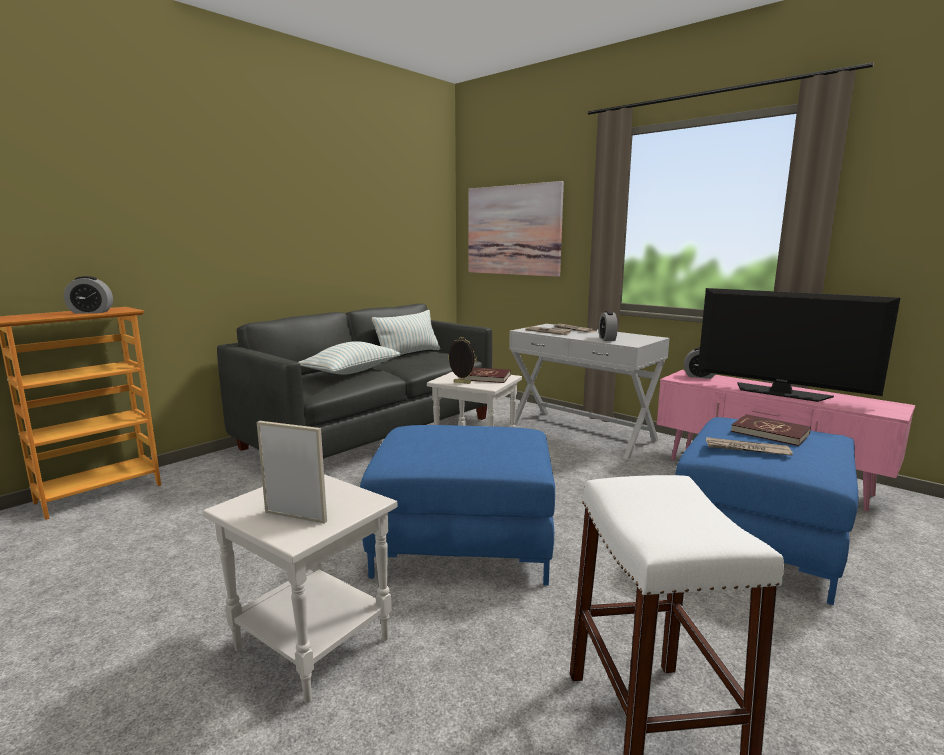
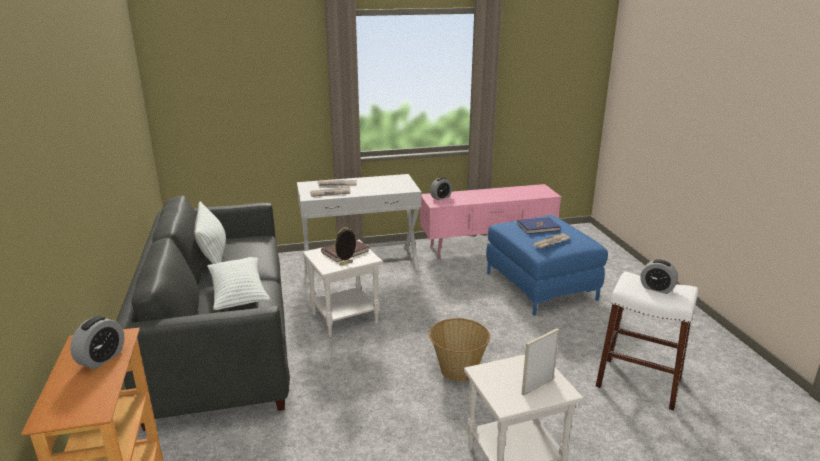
camera: 55 degrees left, 10 degrees up
(464, 543) = (457, 370): blue ottoman -> basket
(513, 230) = (231, 98): picture -> none
(607, 339) = (385, 188): alarm clock -> alarm clock (657, 288)
(770, 433) = (538, 227): red book -> blue book
(780, 393) = (495, 196): television -> none

